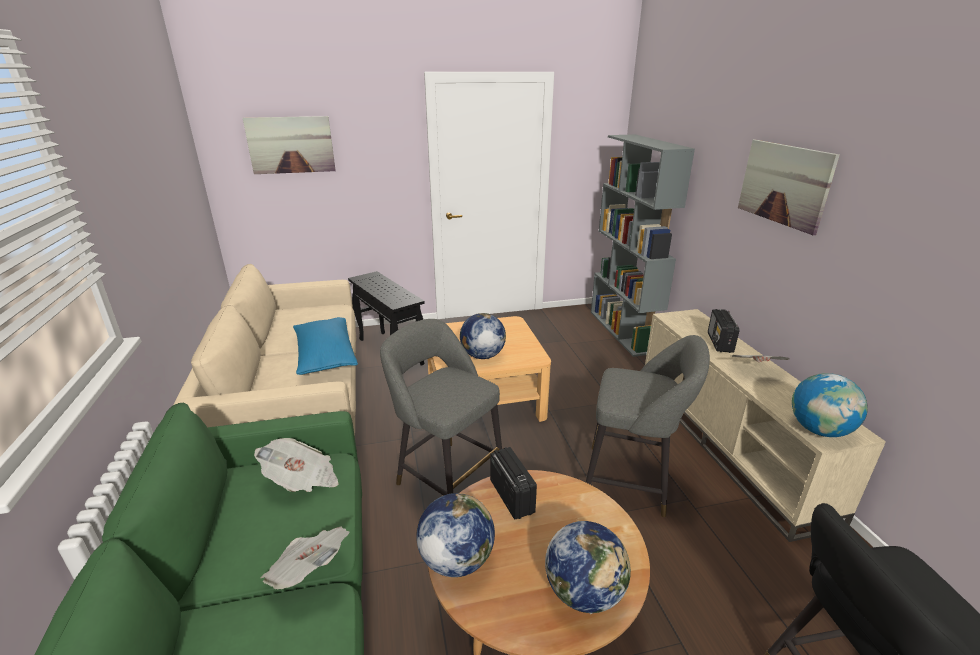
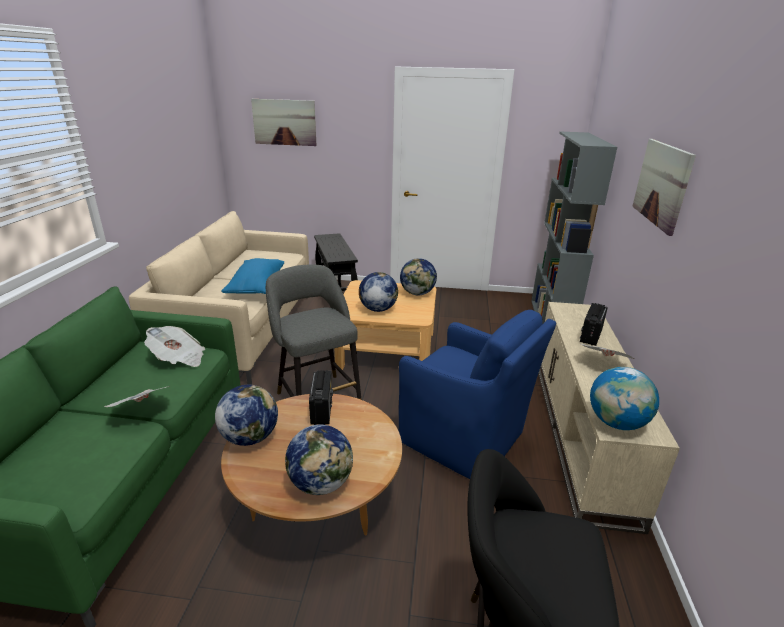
camera: 20 degrees right, 0 degrees up
(509, 328) = (417, 293): none -> globe
(632, 481) = (464, 440): grey stool -> blue armchair

